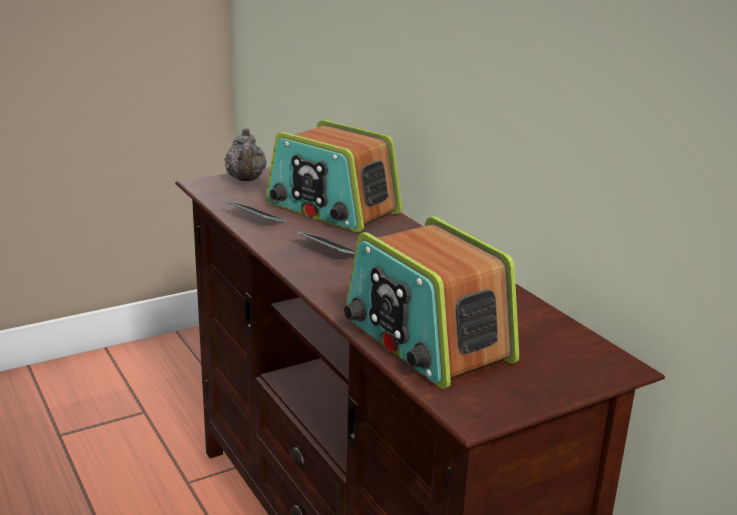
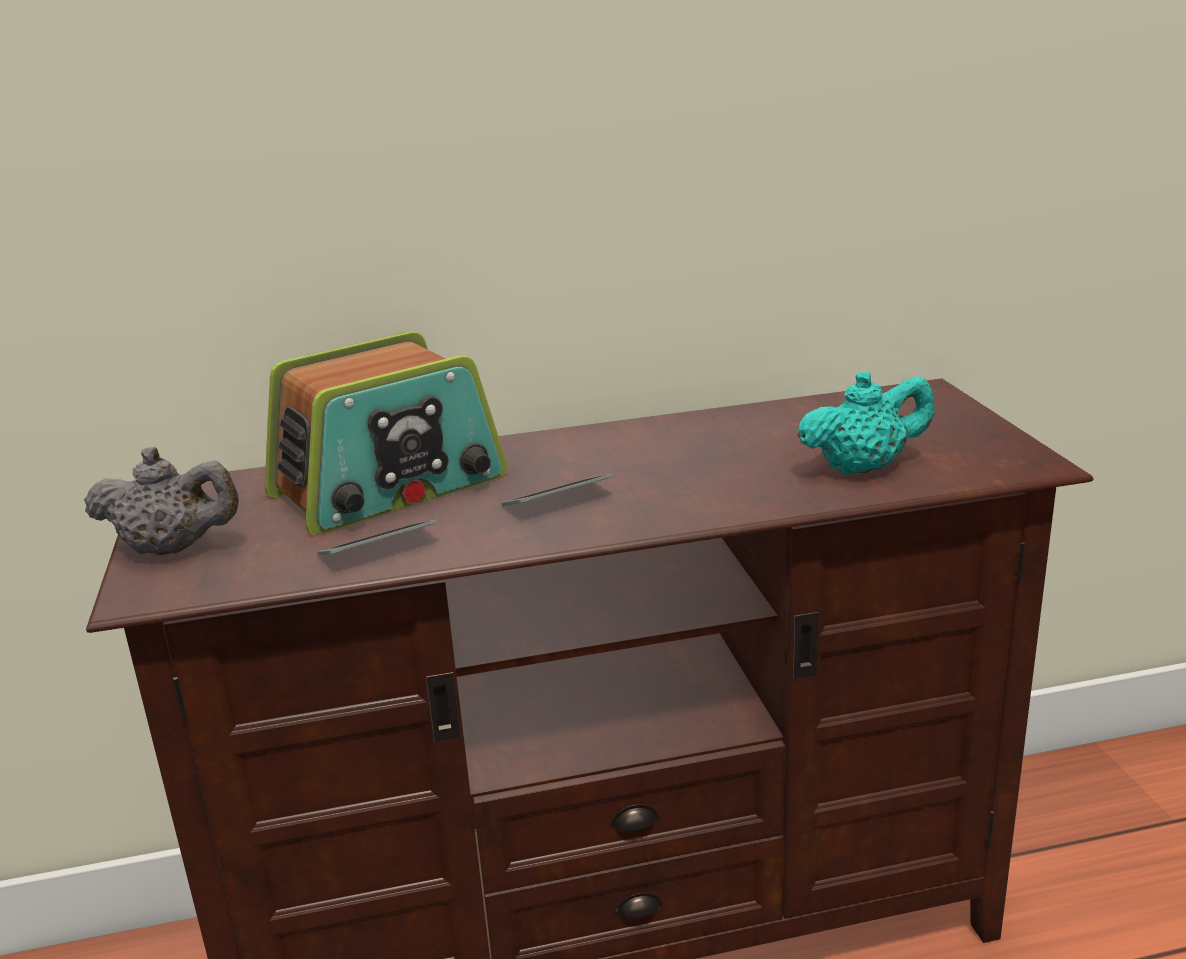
camera: 70 degrees left, 0 degrees up
(426, 340) = (863, 468): radio -> turquoise teapot

